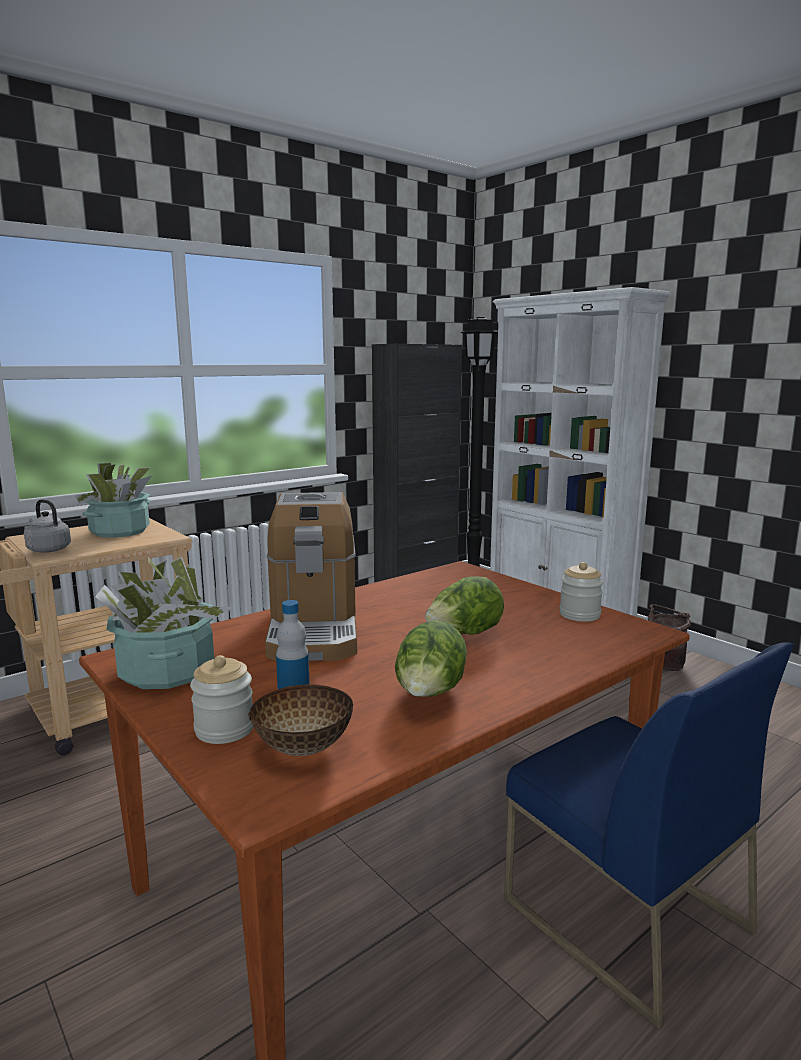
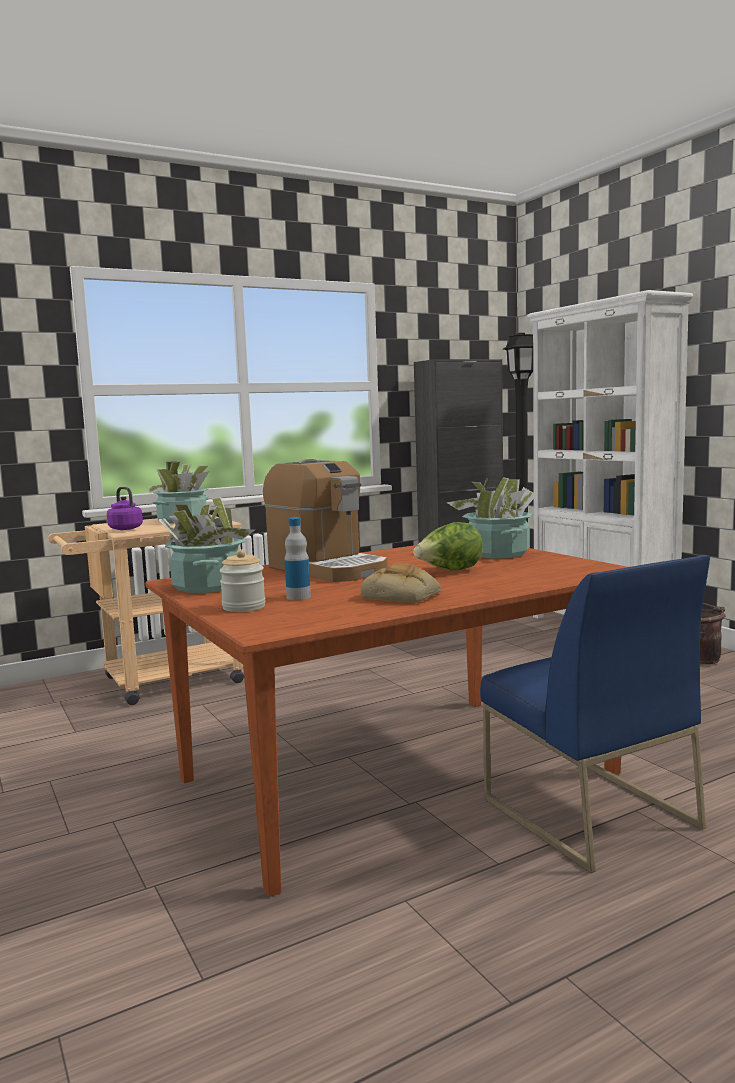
camera: 10 degrees right, 5 degrees down
(47, 549) = (124, 528): grey kettle -> purple kettle
(304, 747) = (298, 613): bowl -> none
(314, 629) = (327, 569): coffee machine -> coffee machine turned 45 degrees counterclockwise
(430, 695) = (403, 595): lettuce -> bread
(503, 595) = (498, 553): none -> potted plant
(579, 615) = (558, 562): jar -> none

